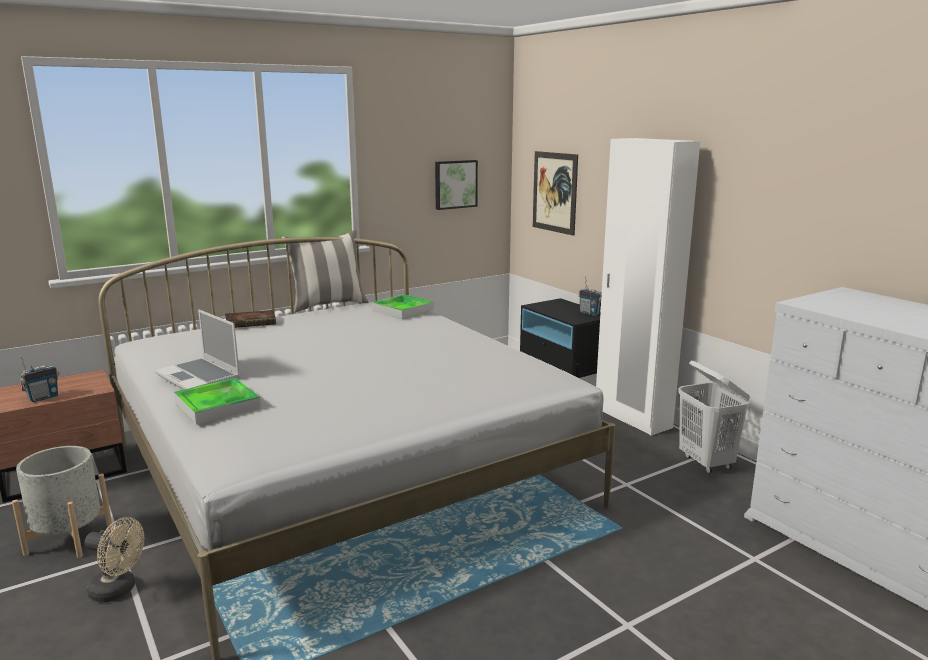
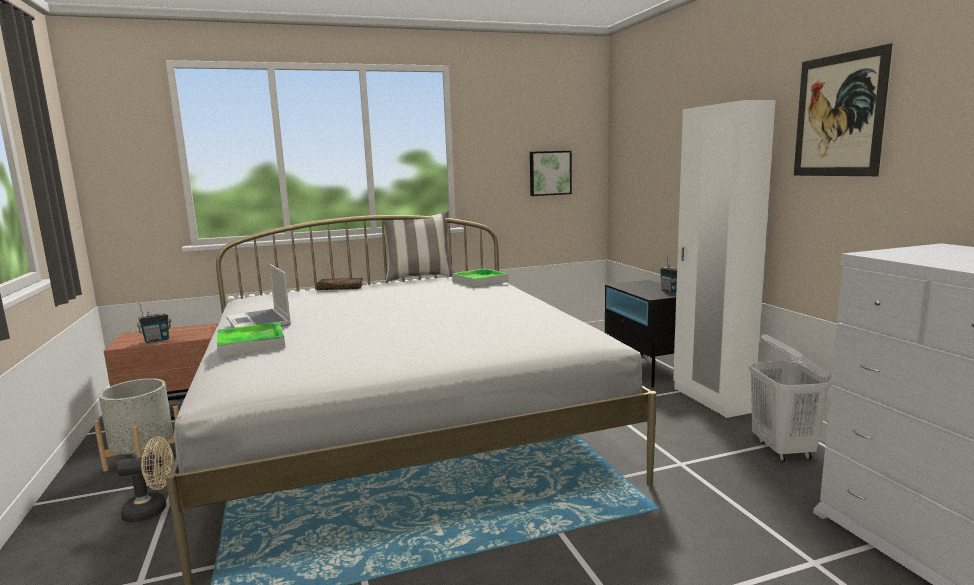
camera: 15 degrees right, 5 degrees down
(118, 590) = (152, 510): beige fan -> beige fan turned 45 degrees counterclockwise
(554, 192) = (643, 176): picture -> picture (839, 115)

